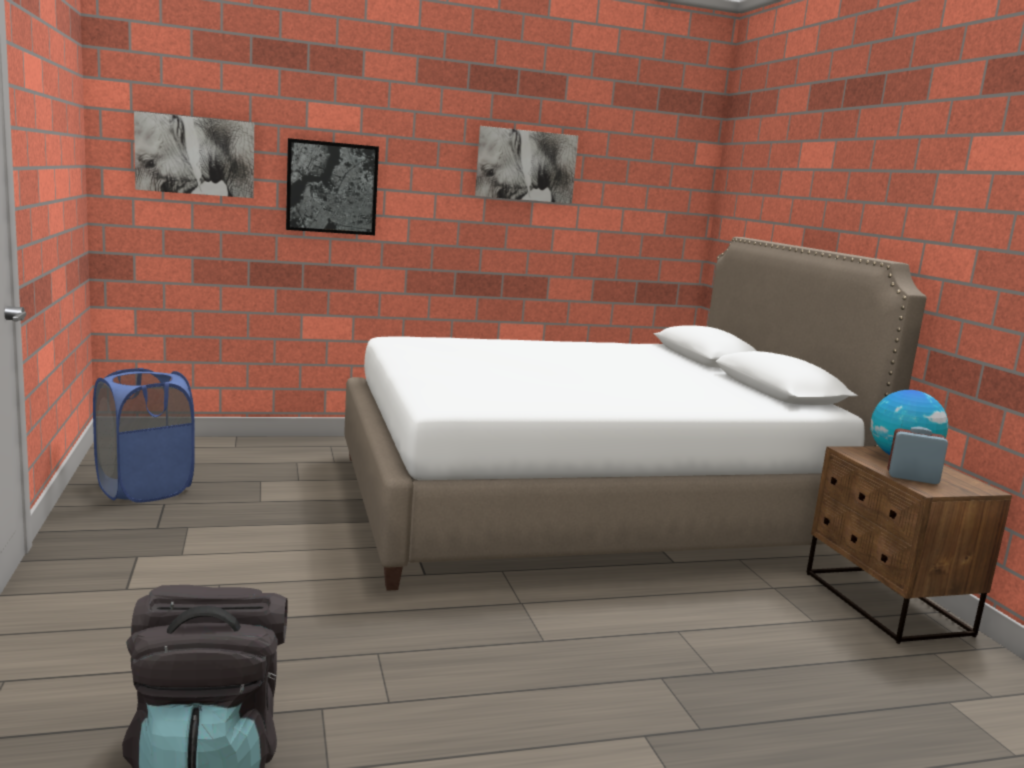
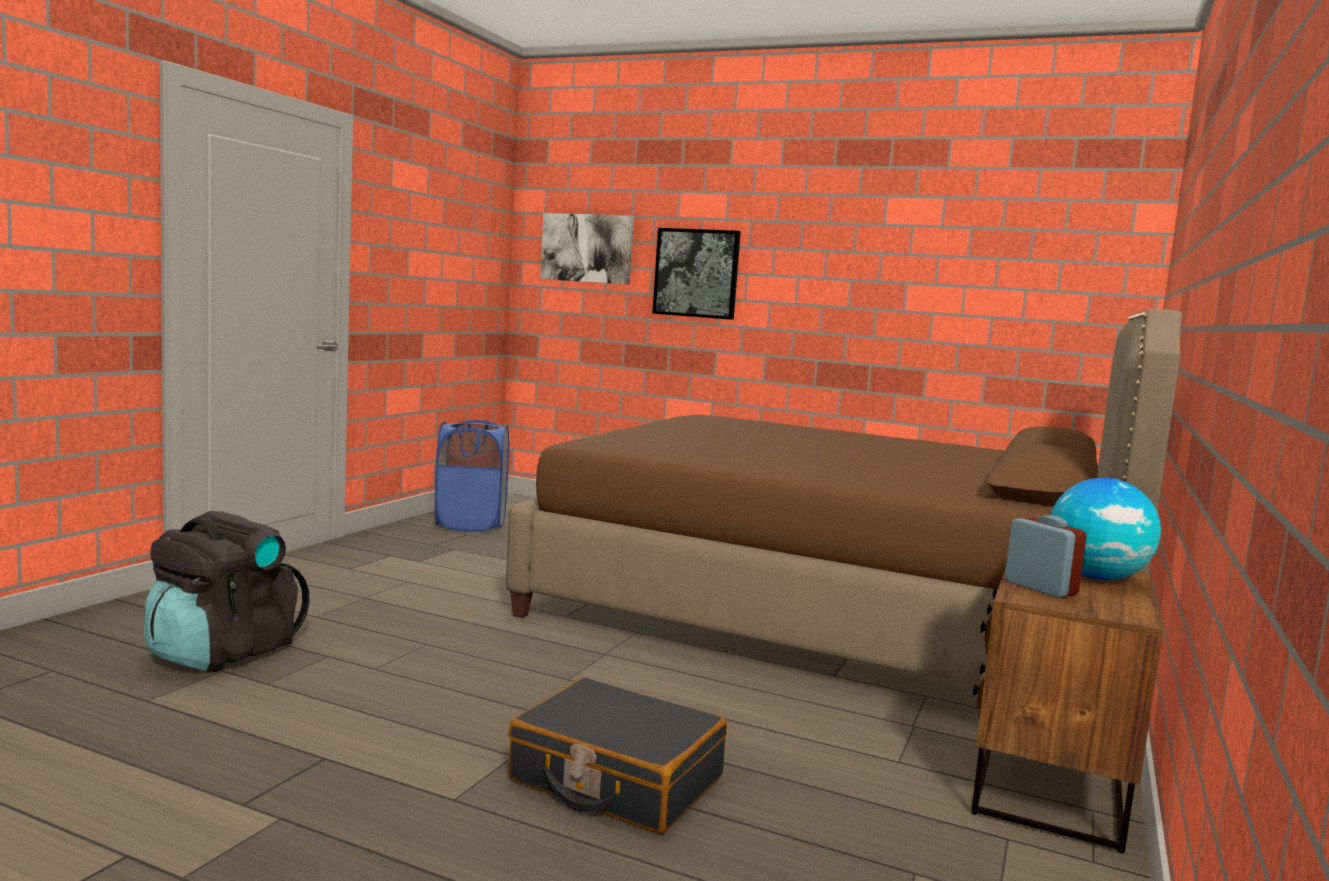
camera: 40 degrees right, 5 degrees down
(526, 165) = (897, 243): picture -> none
(582, 506) = (830, 615): white bed -> brown bed
(731, 719) = (616, 779): none -> black suitcase

